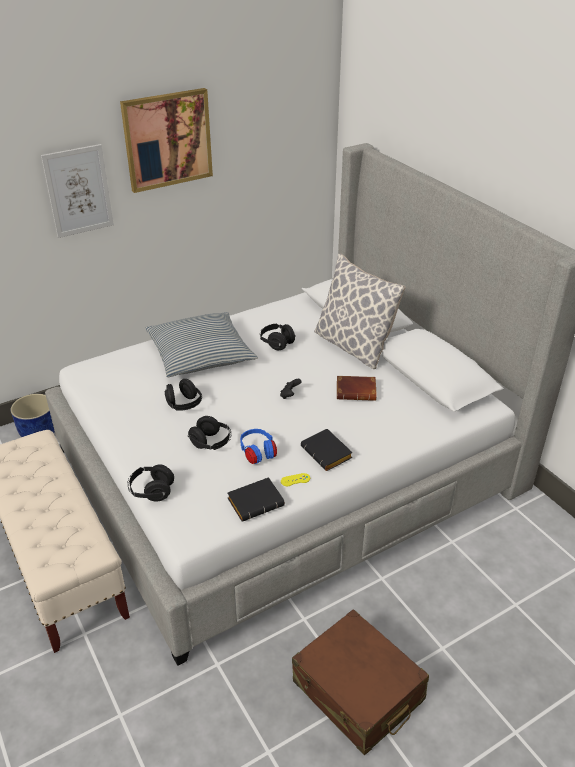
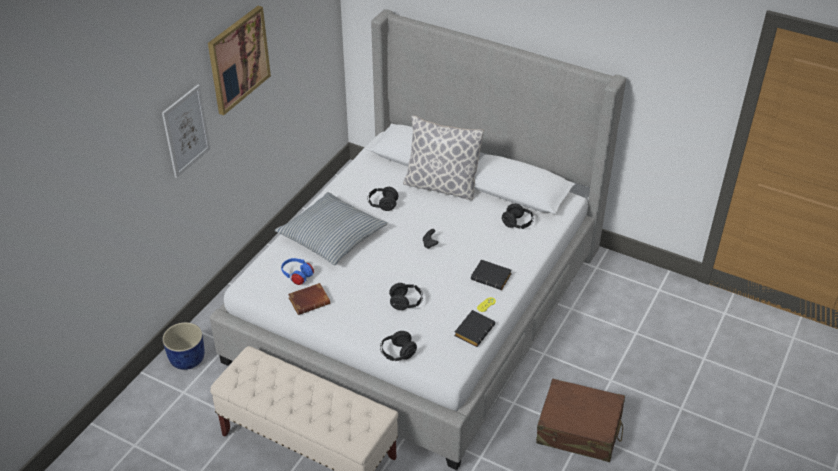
camera: 30 degrees left, 5 degrees up
(184, 405) = (359, 282): black headphones -> black headphones (517, 224)
(258, 454) = (445, 297): blue headphones -> blue headphones (297, 276)
(357, 391) = (473, 222): brown book -> brown book (310, 301)

